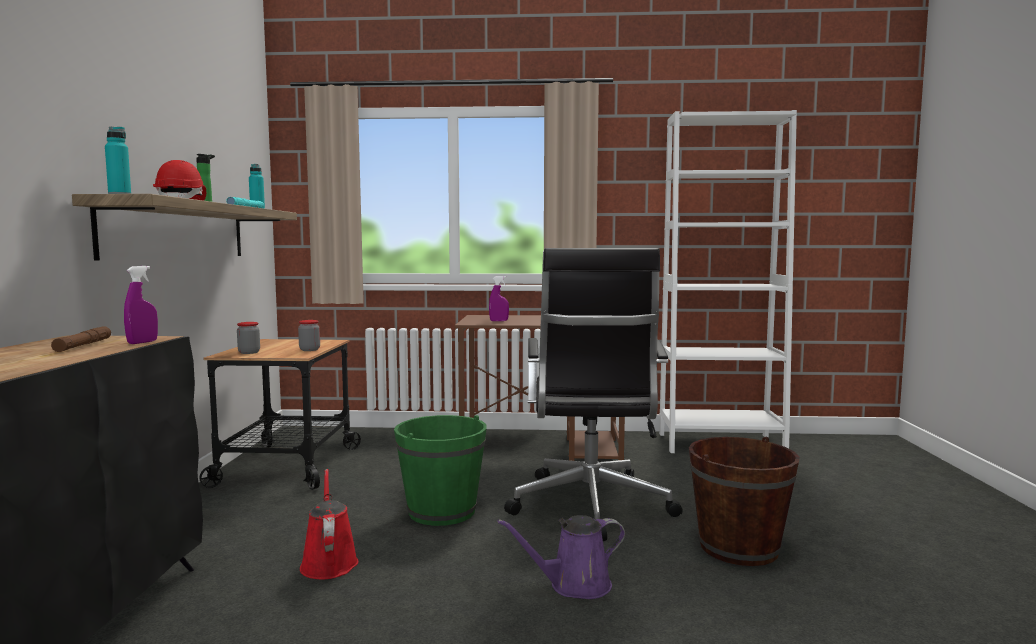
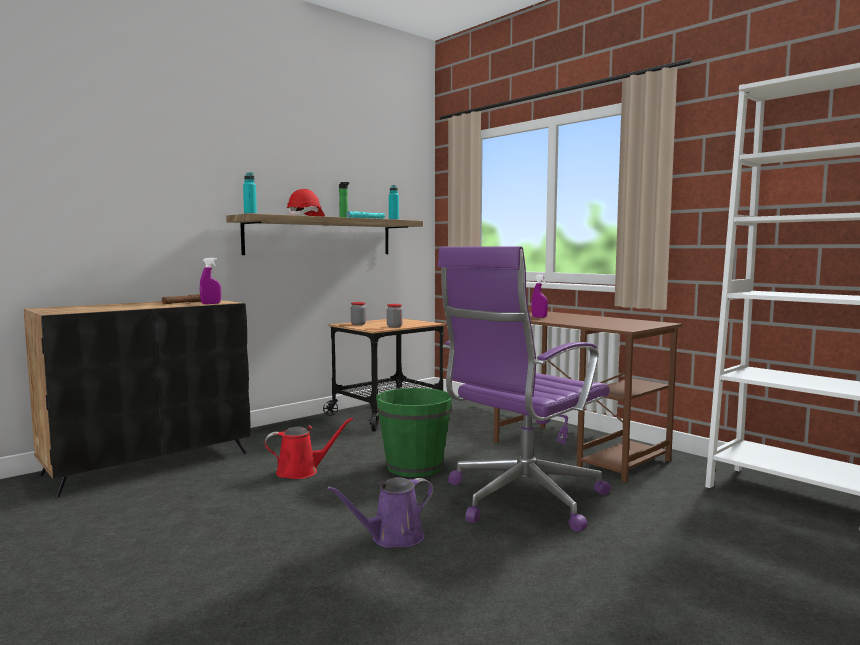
camera: 45 degrees right, 0 degrees up
(329, 562) = (301, 471): red watering can -> red watering can turned 45 degrees clockwise
(574, 585) = (392, 538): purple watering can -> purple watering can turned 60 degrees counterclockwise
(590, 507) = (521, 499): black office chair -> purple office chair
(739, 547) = (576, 573): brown bucket -> none

